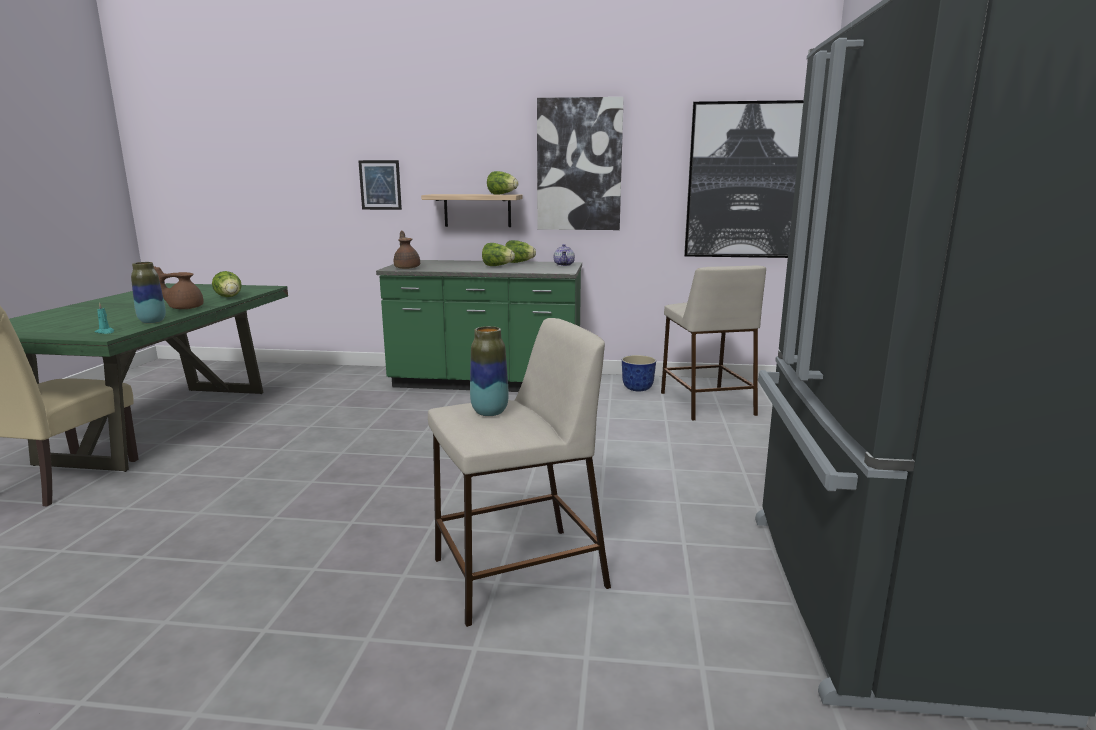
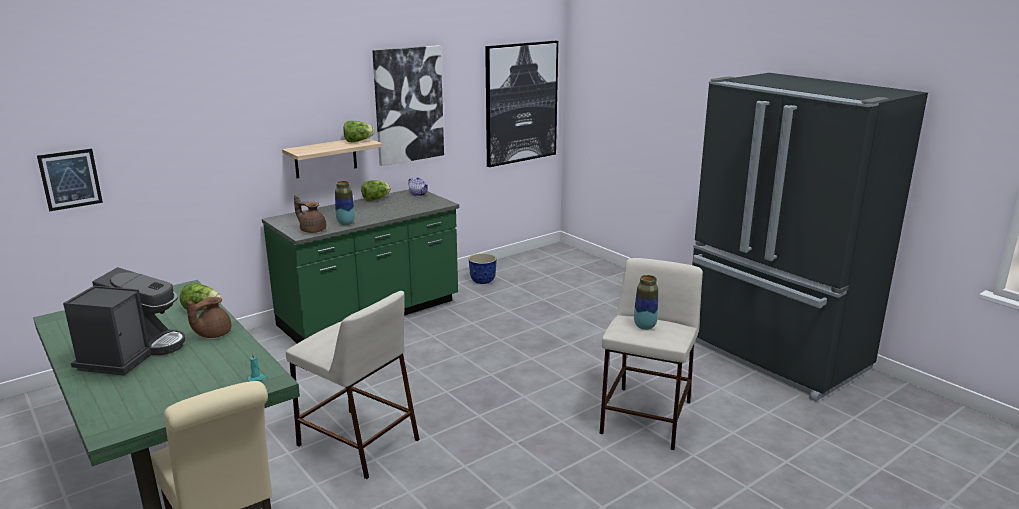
camera: 45 degrees left, 5 degrees up
(125, 305) = (132, 353): none -> coffee machine
(152, 322) = (250, 355): vase -> vase (346, 223)
(380, 185) = (226, 148): picture -> picture (70, 179)
(497, 266) = (376, 208): lettuce -> none
(705, 403) = (541, 278): beige stool -> beige stool (356, 442)

